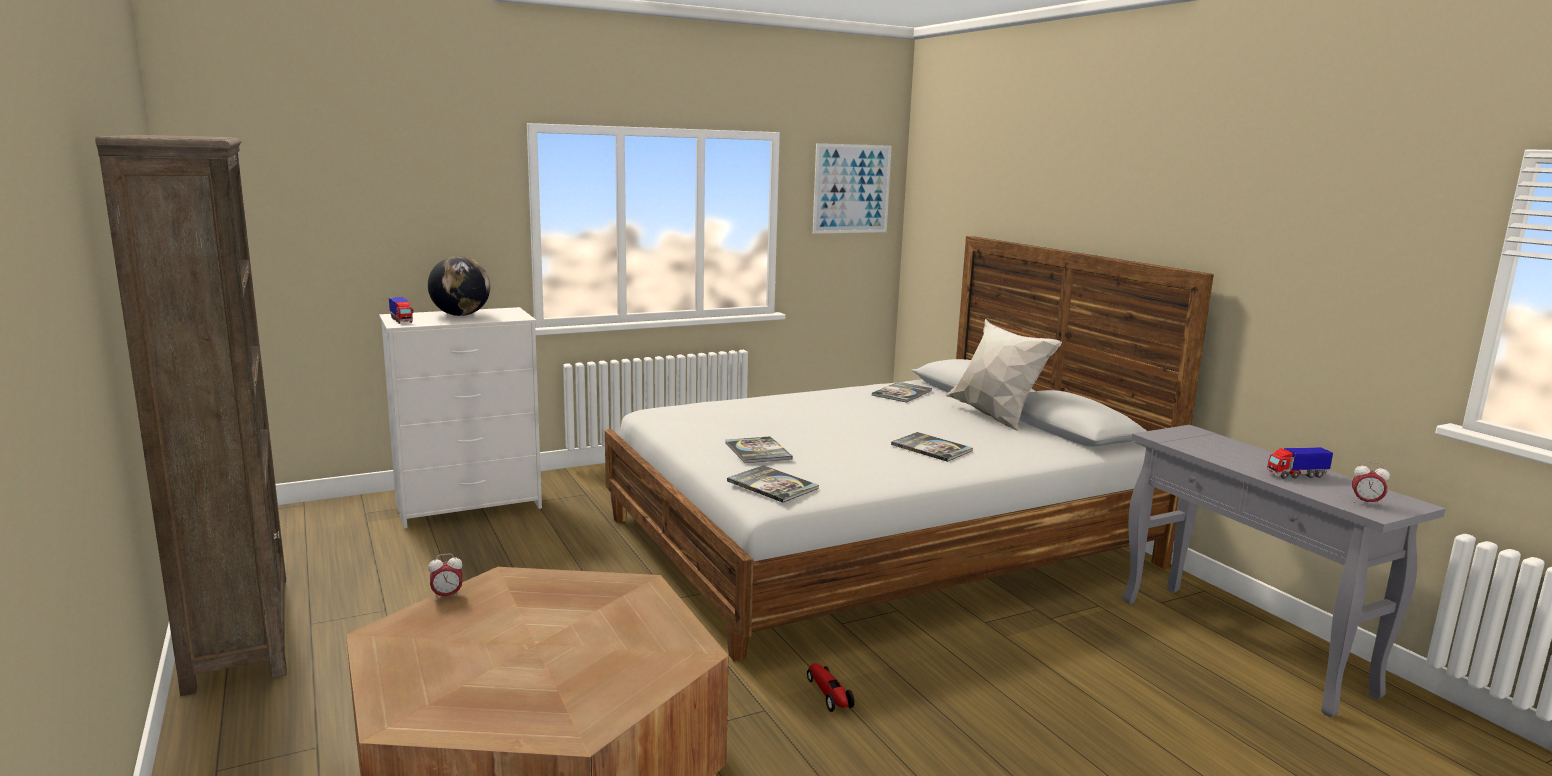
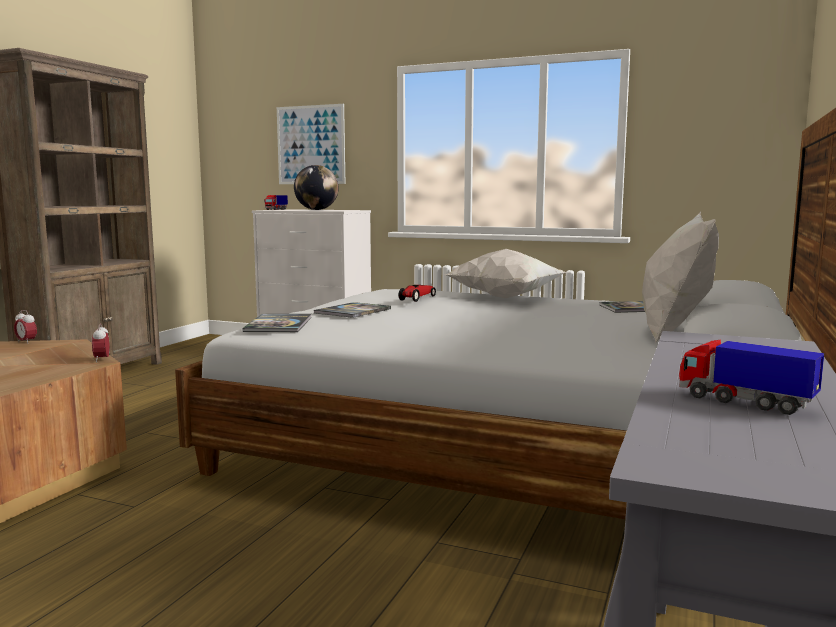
camera: 50 degrees right, 5 degrees down
(791, 401) = (507, 298): none -> white pillow
(829, 694) = (187, 519): toy car -> toy car (418, 298)
(851, 189) = (724, 102): picture -> picture (311, 145)
(931, 448) = (499, 335): book -> none
(1366, 503) = (718, 453): alarm clock -> alarm clock (102, 360)

